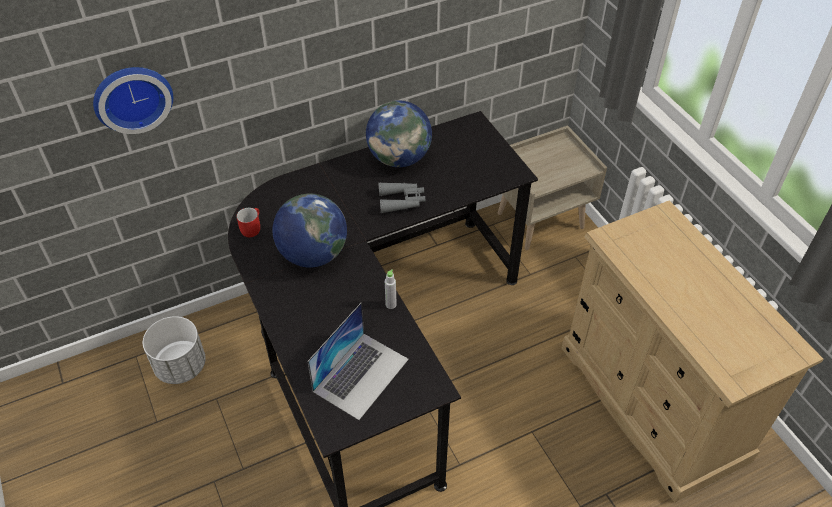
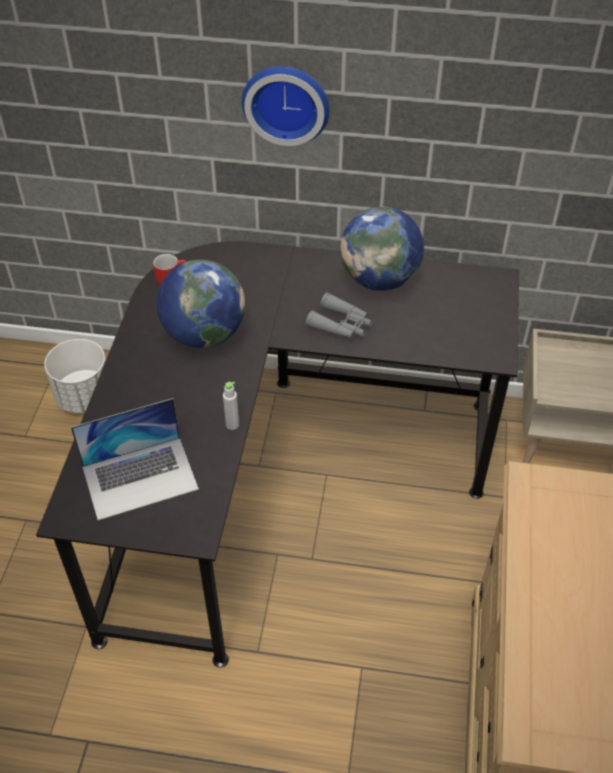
camera: 35 degrees right, 0 degrees up
(132, 96) = (92, 85): wall clock -> wall clock (286, 102)

